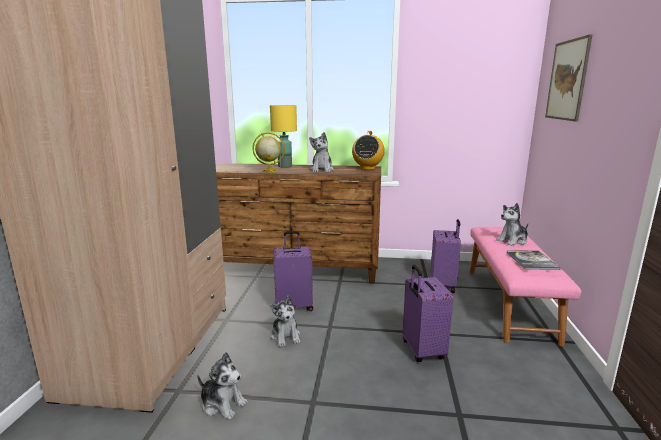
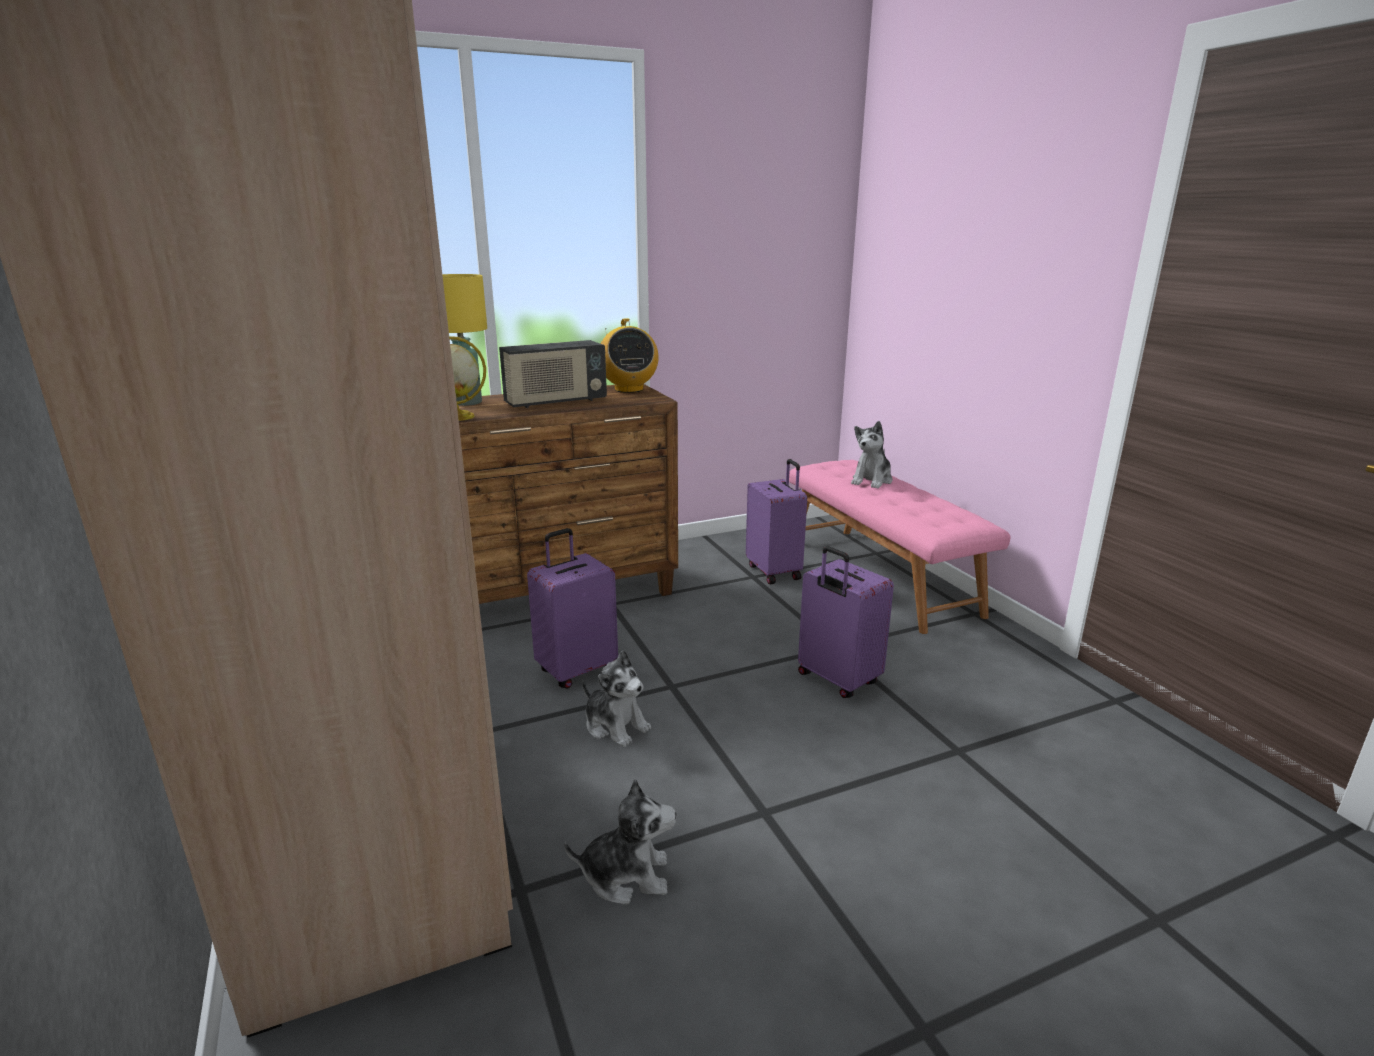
camera: 30 degrees left, 5 degrees up
(322, 170) = (555, 402): plush toy -> radio
(531, 261) = (927, 506): book -> none
(567, 80) = (929, 225): picture -> none

